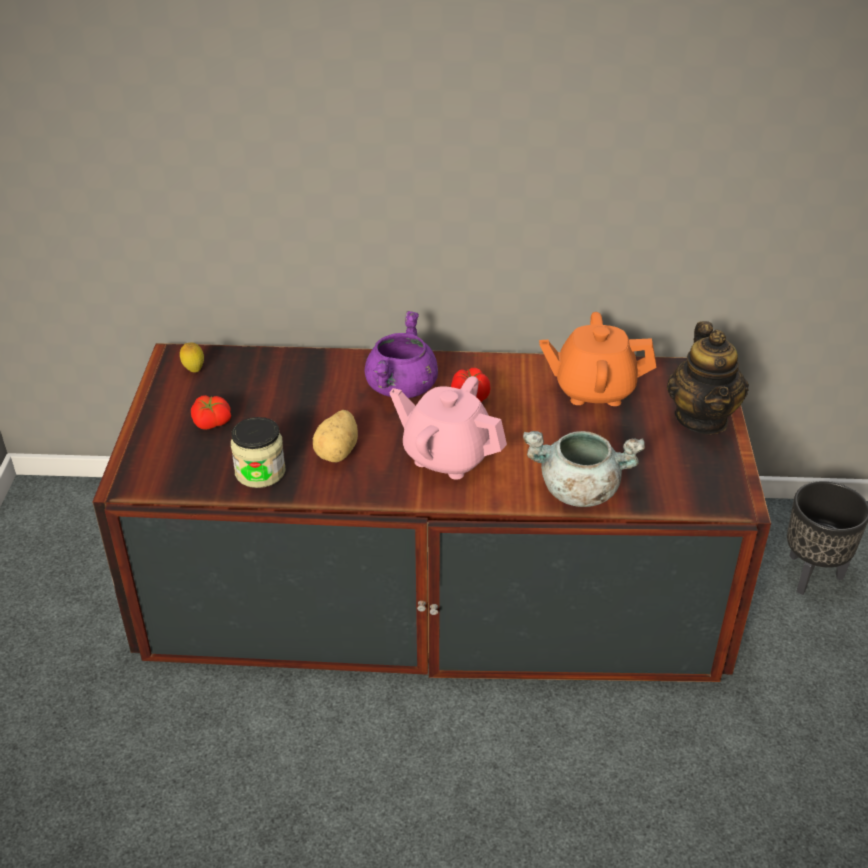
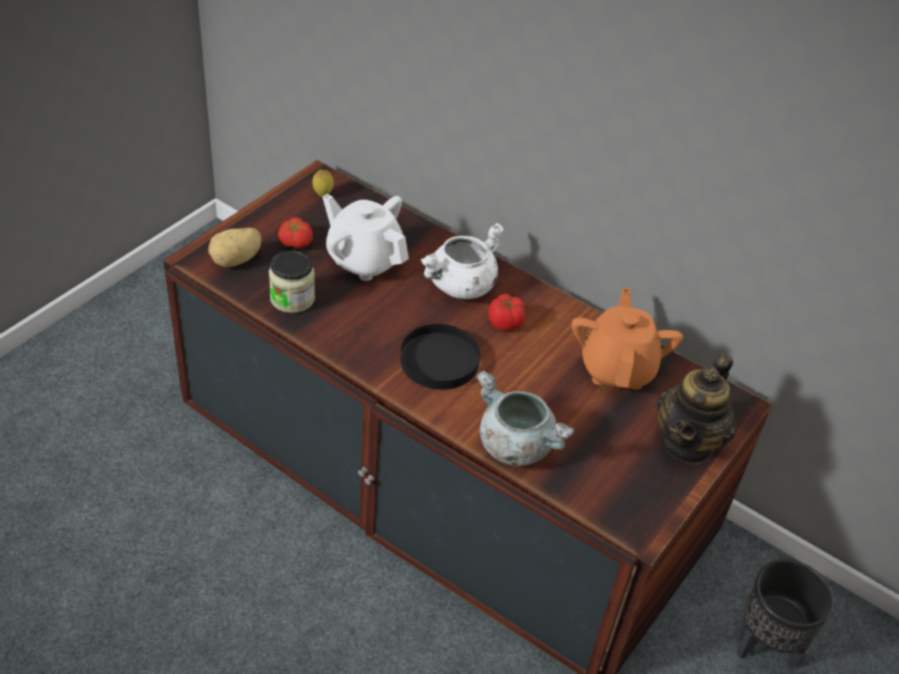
camera: 30 degrees right, 5 degrees up
(293, 407) = (364, 260): none -> white teapot
(338, 452) = (362, 313): potato -> potato (236, 260)
(401, 388) = (461, 286): purple cooking pot -> white cooking pot
(447, 456) = (440, 360): pink teapot -> black plate
(593, 390) = (617, 368): orange teapot -> orange teapot turned 60 degrees clockwise

